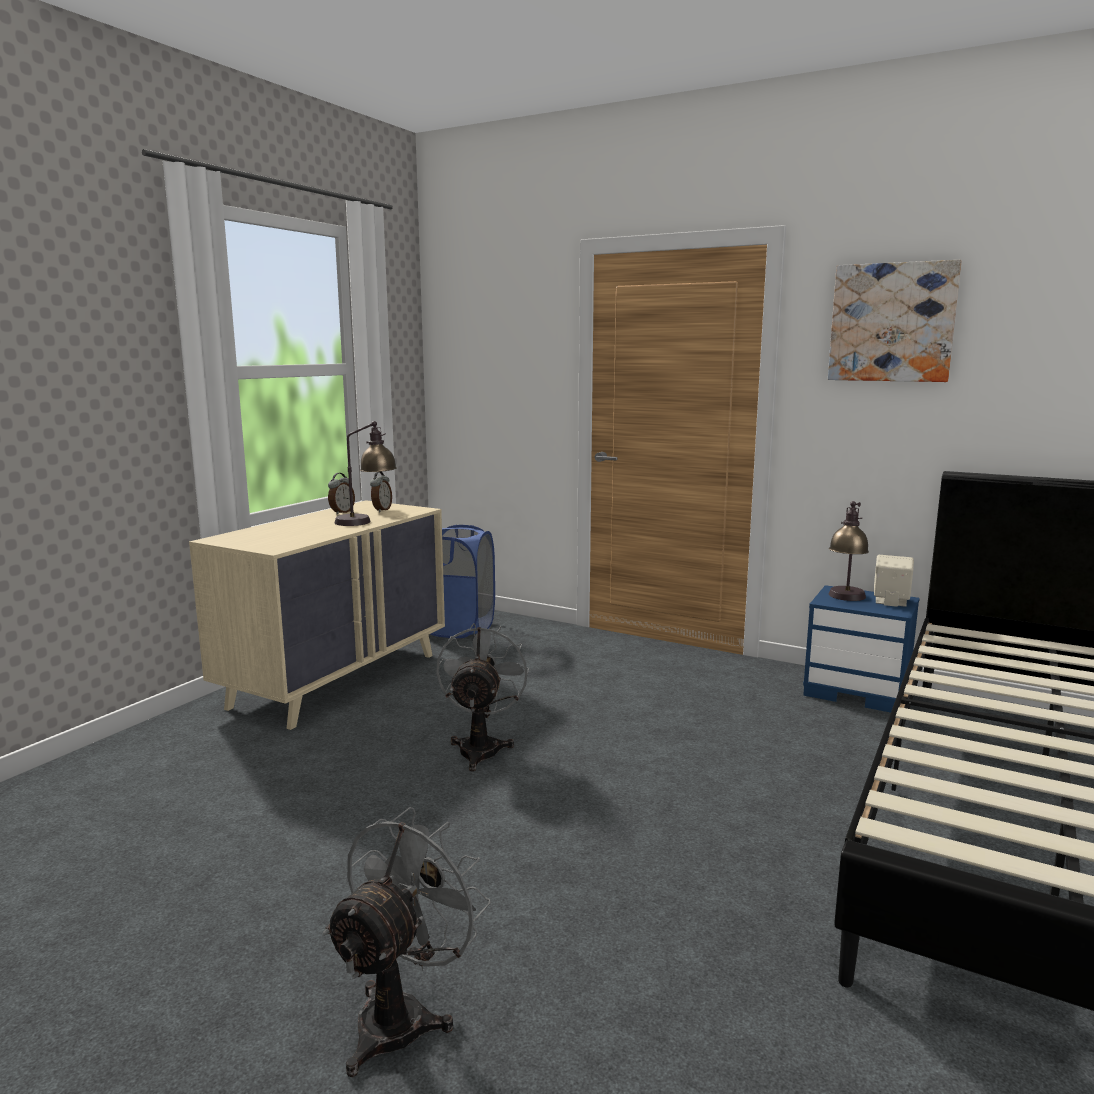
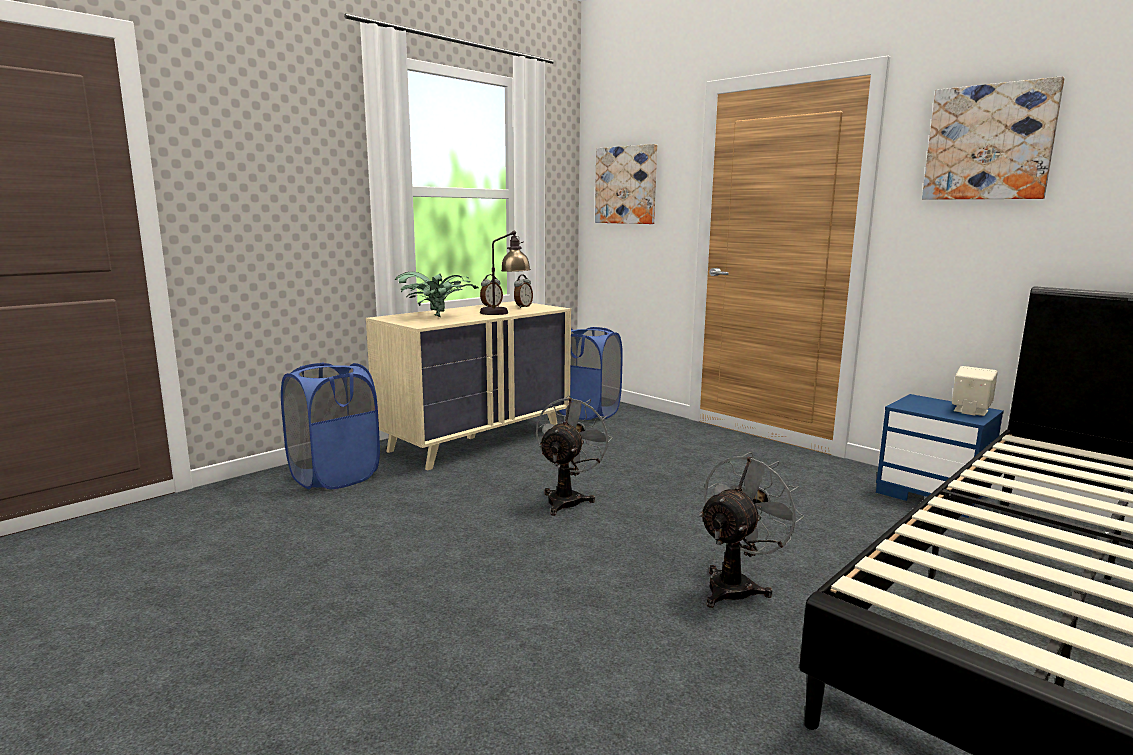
camera: 15 degrees right, 0 degrees up
(168, 754) = (334, 477): none -> blue laundry basket
(283, 533) = (436, 316): none -> potted plant
(403, 1015) = (421, 677): grey fan -> grey fan (737, 586)
(485, 355) = (626, 185): none -> picture
(845, 599) = (924, 406): table lamp -> none

